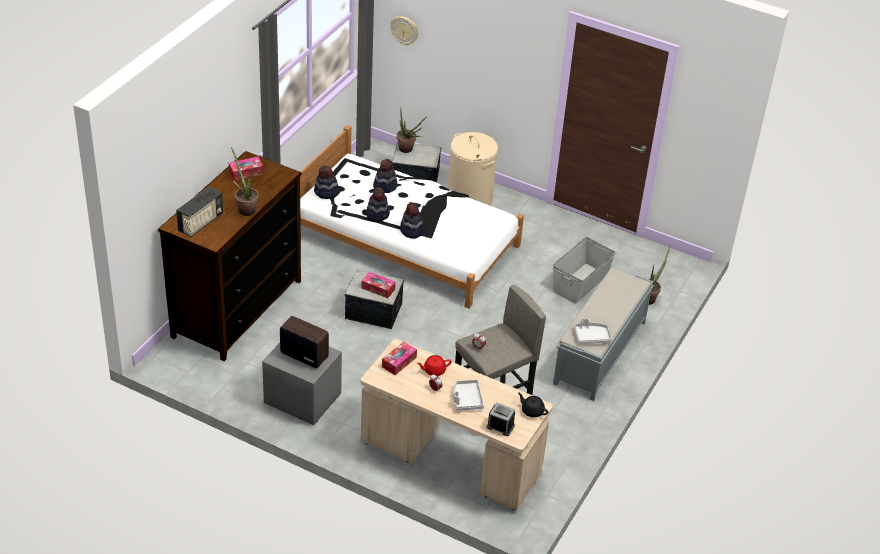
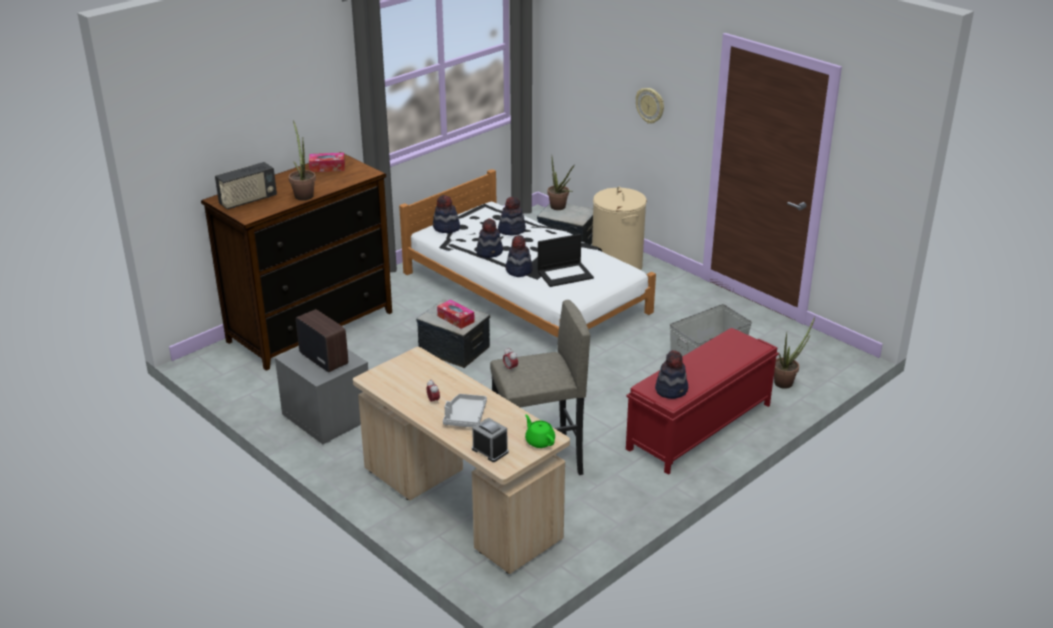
camera: 20 degrees right, 10 degrees down
(399, 362) = (408, 369): tissue box -> none
(404, 30) = (567, 74): wall clock -> wall clock (650, 105)
(434, 370) = (443, 383): red teapot -> none
(452, 229) = (565, 274): none -> laptop
(532, 411) = (539, 441): black teapot -> green teapot
(591, 337) = (671, 390): grey tray -> hat
(599, 353) = (698, 427): grey bench -> red bench

